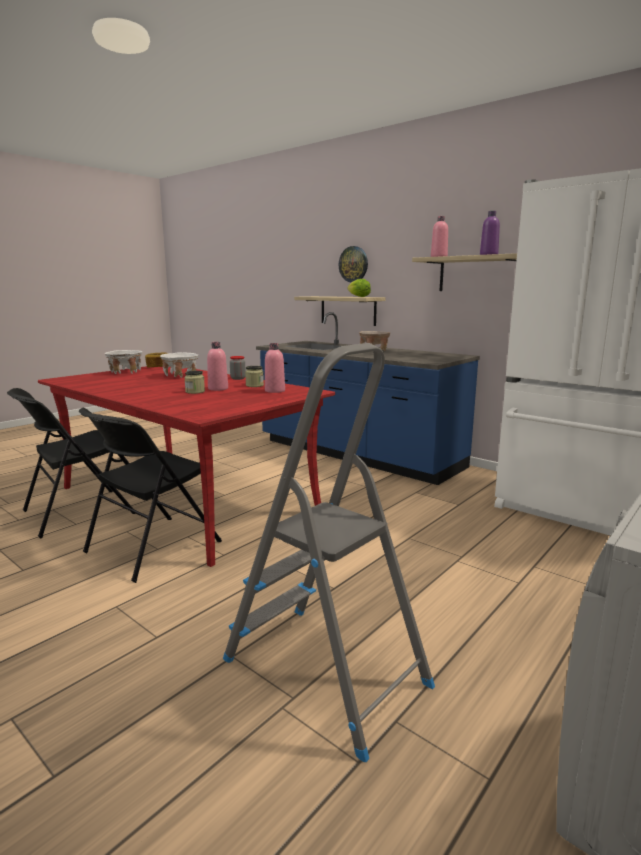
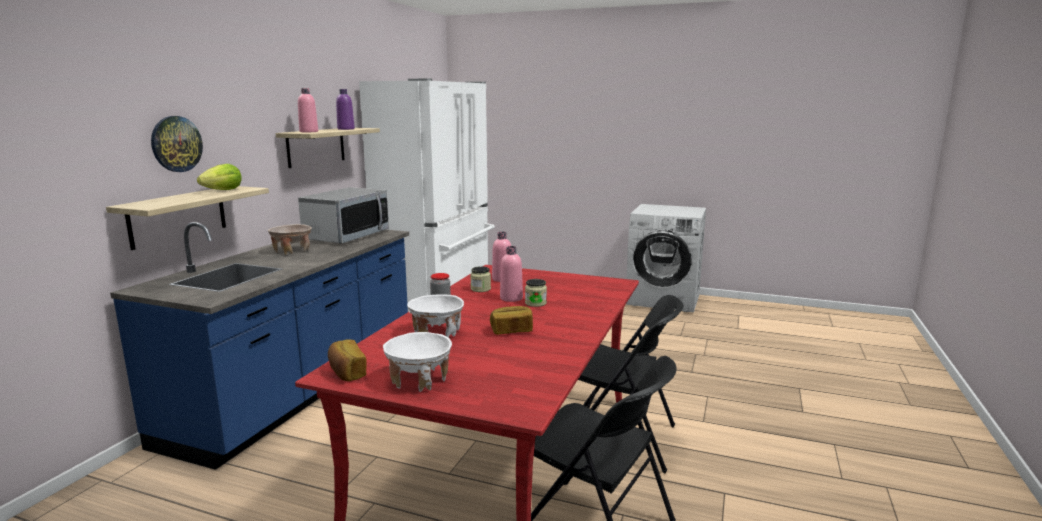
camera: 110 degrees left, 0 degrees up
(153, 384) = (512, 331): none -> bread
(323, 670) = (672, 351): grey step ladder -> none
(422, 356) = (347, 236): none -> microwave

